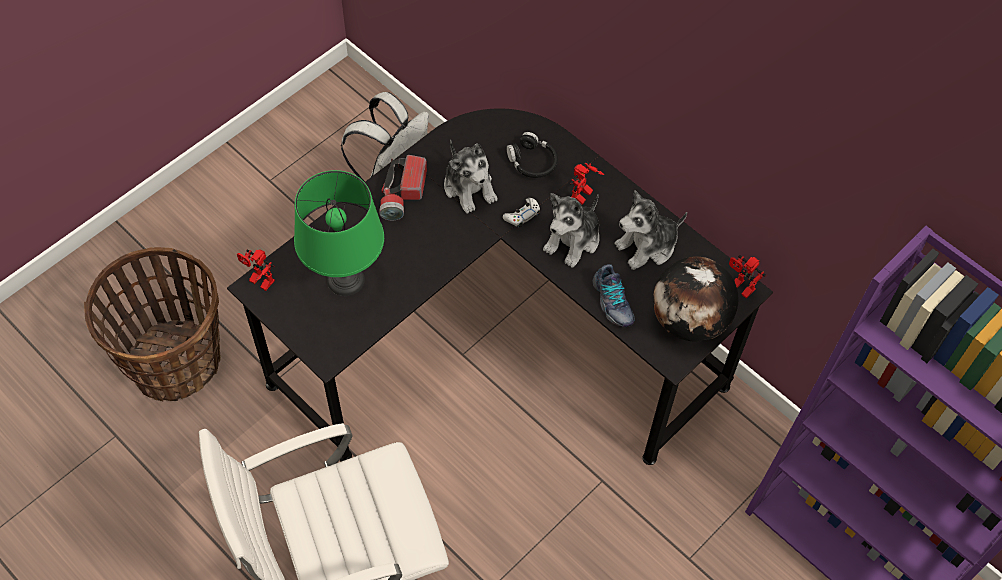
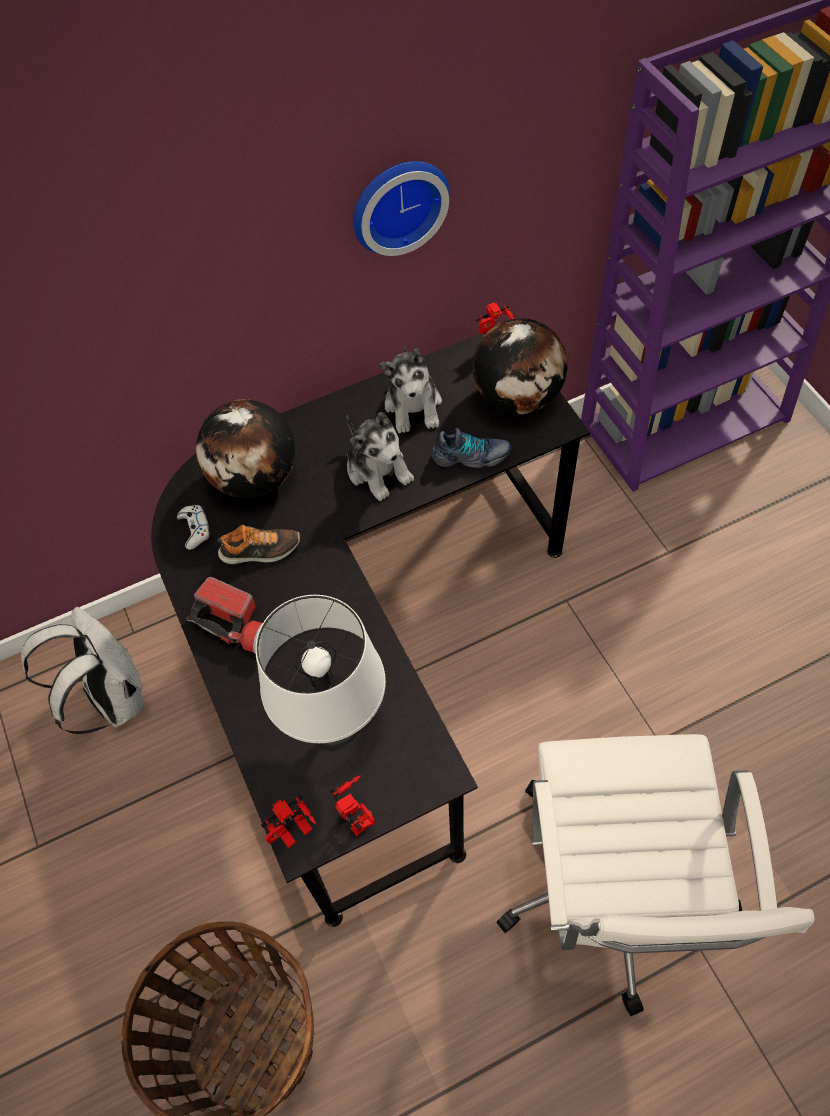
camera: 65 degrees left, 0 degrees up
(346, 280) = (336, 722): green table lamp -> white table lamp
(469, 187) = (260, 550): plush toy -> shoe
(522, 215) = (324, 508): white game controller -> white game controller (195, 529)
(532, 162) = (255, 478): black headphones -> globe
(583, 197) = (326, 444): toy robot -> toy robot (361, 817)
(730, 122) = (397, 203): none -> wall clock

